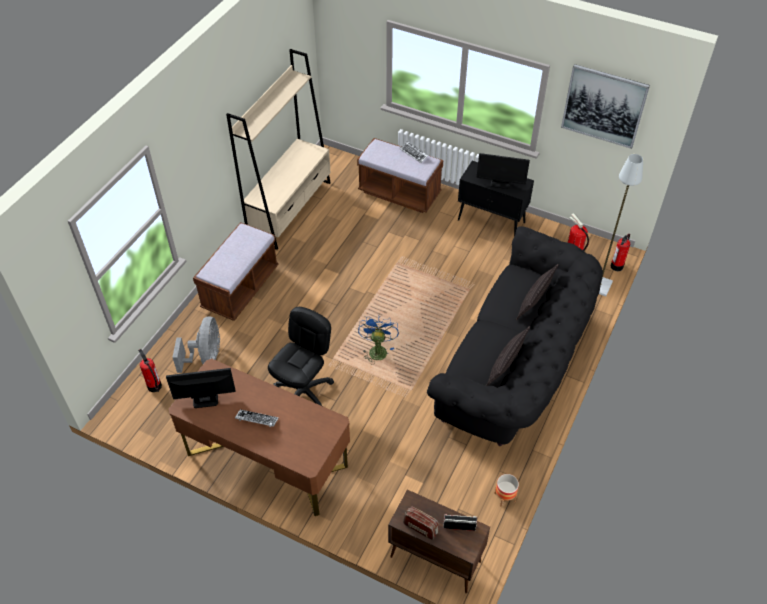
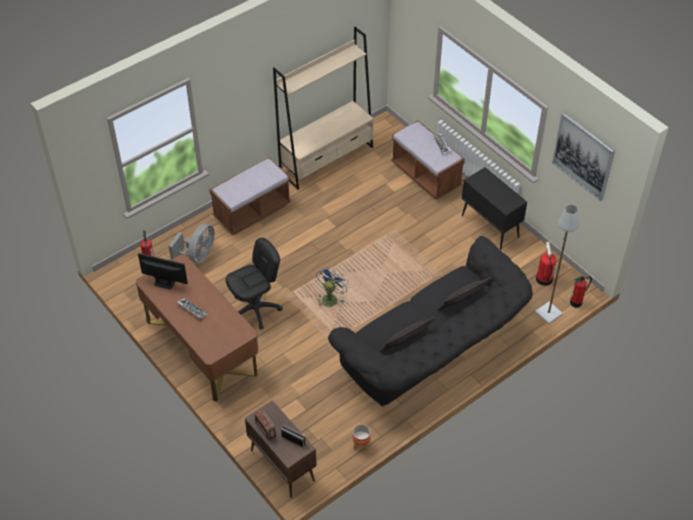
camera: 25 degrees right, 0 degrees up
(500, 183) = (496, 195): monitor -> none

